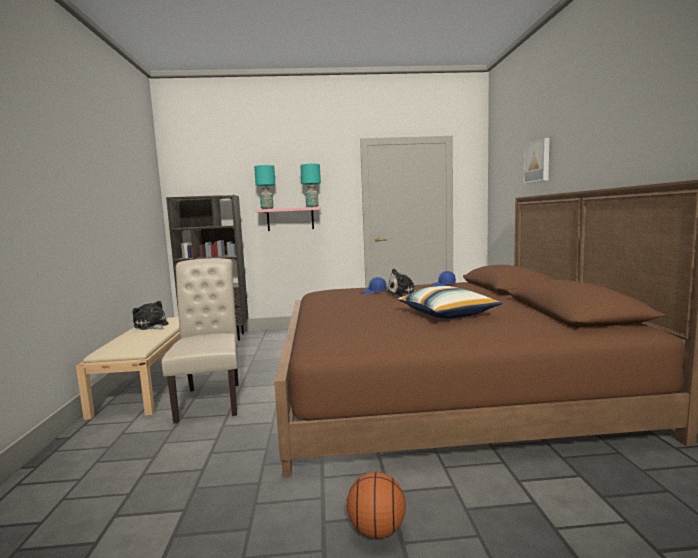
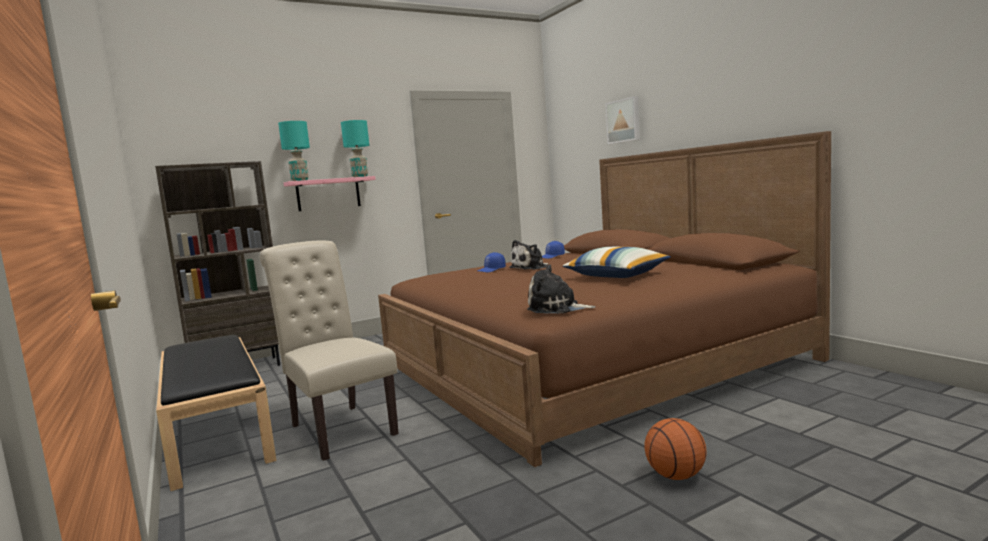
camera: 25 degrees left, 0 degrees up
(152, 326) = (199, 351): plush toy -> plush toy (556, 308)
(152, 382) = (216, 431): beige bench -> black bench

